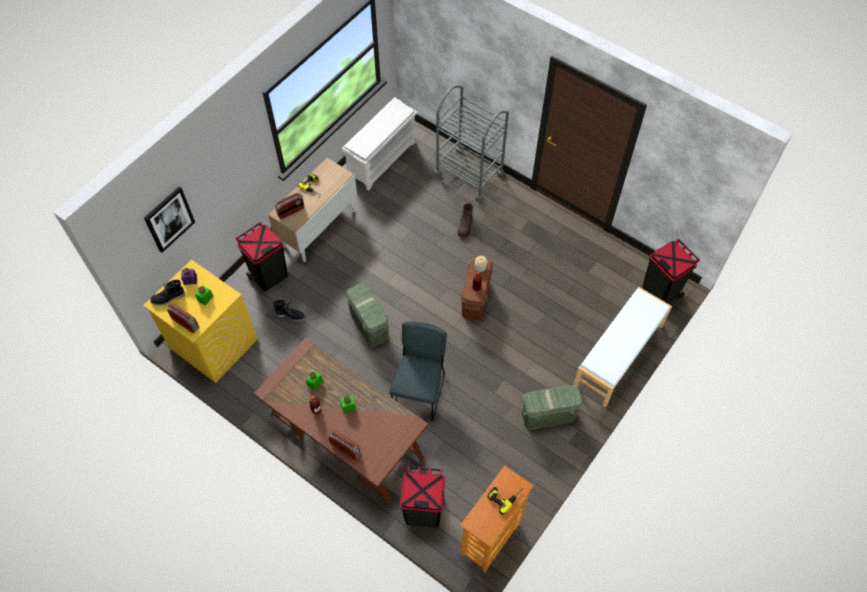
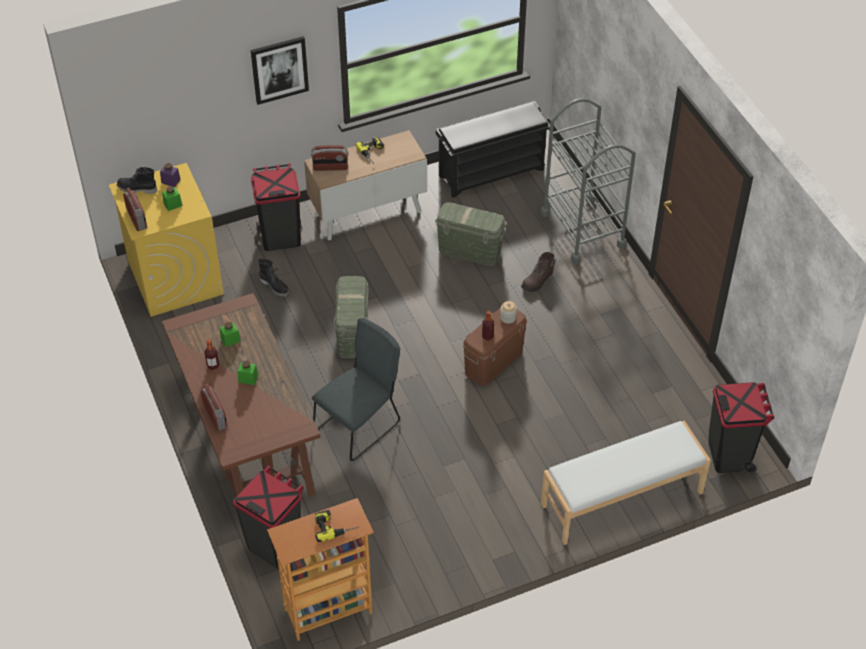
camera: 30 degrees right, 10 degrees down
(169, 219) = (173, 100): picture -> picture (279, 69)
(382, 159) = (492, 172): white shoe rack -> black shoe rack
(548, 415) = (488, 520): green storage box -> green storage box (469, 250)

